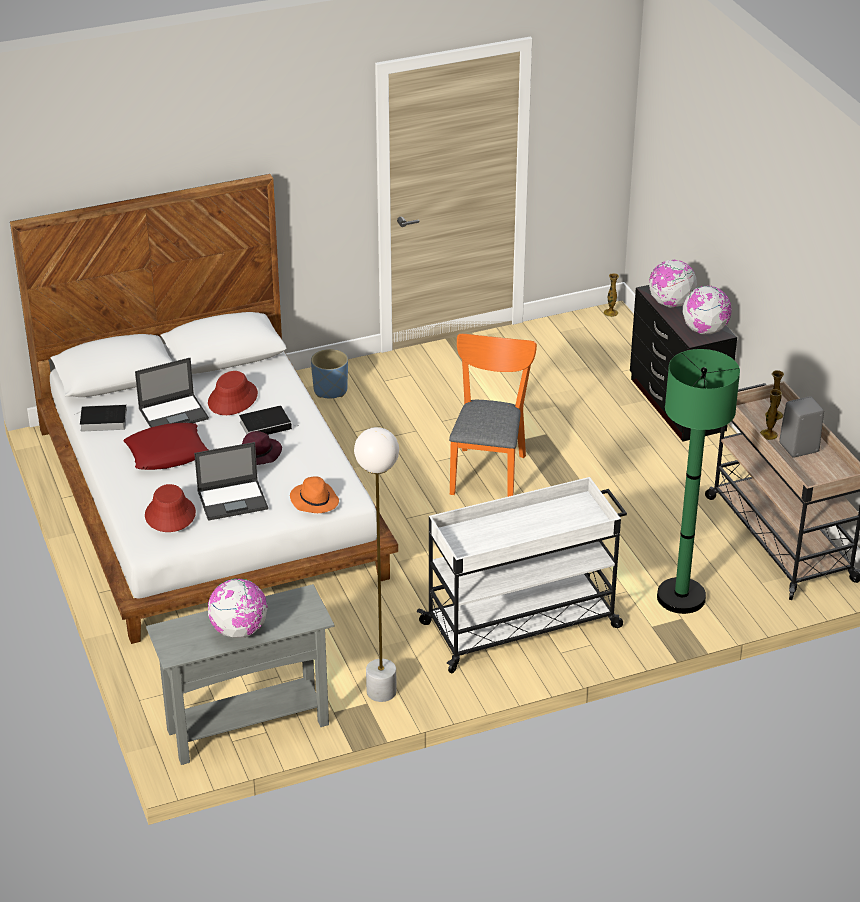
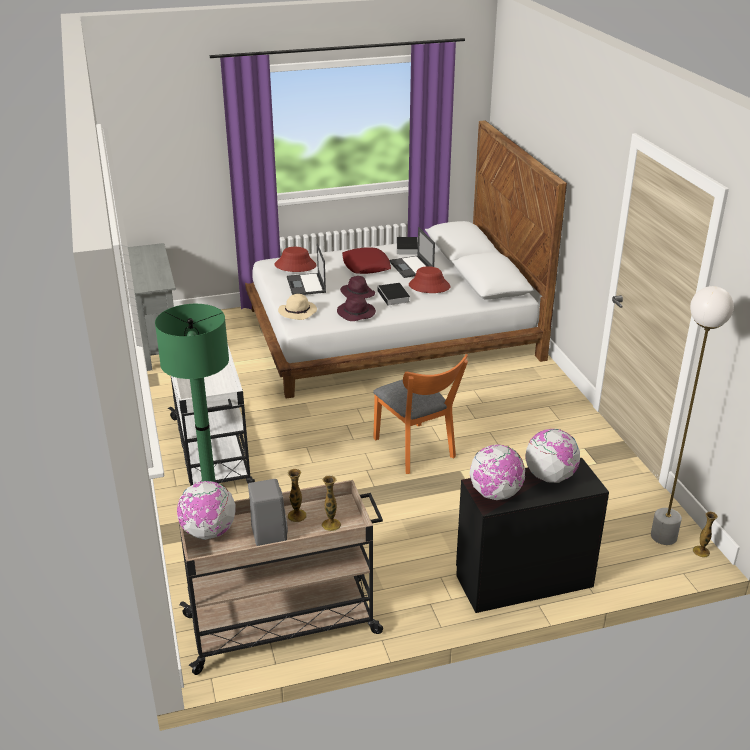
camera: 95 degrees right, 5 degrees down
(239, 630) = (142, 266): globe -> globe (209, 532)
(314, 500) = (298, 312): orange hat -> beige hat
(315, 452) = (357, 313): none -> purple hat
(330, 390) = (532, 381): blue planter -> none
(381, 692) = (167, 390): white floor lamp -> white floor lamp (663, 537)
(488, 469) = (417, 451): orange chair -> orange chair turned 45 degrees clockwise

